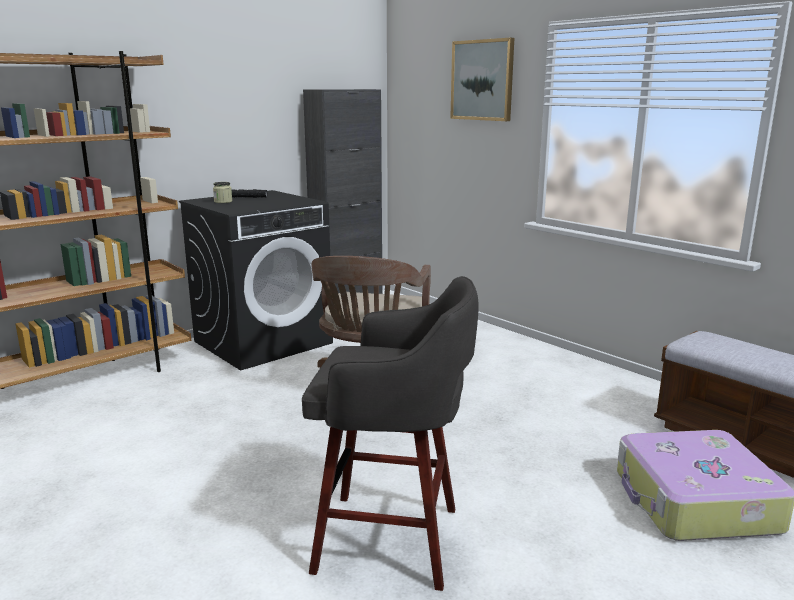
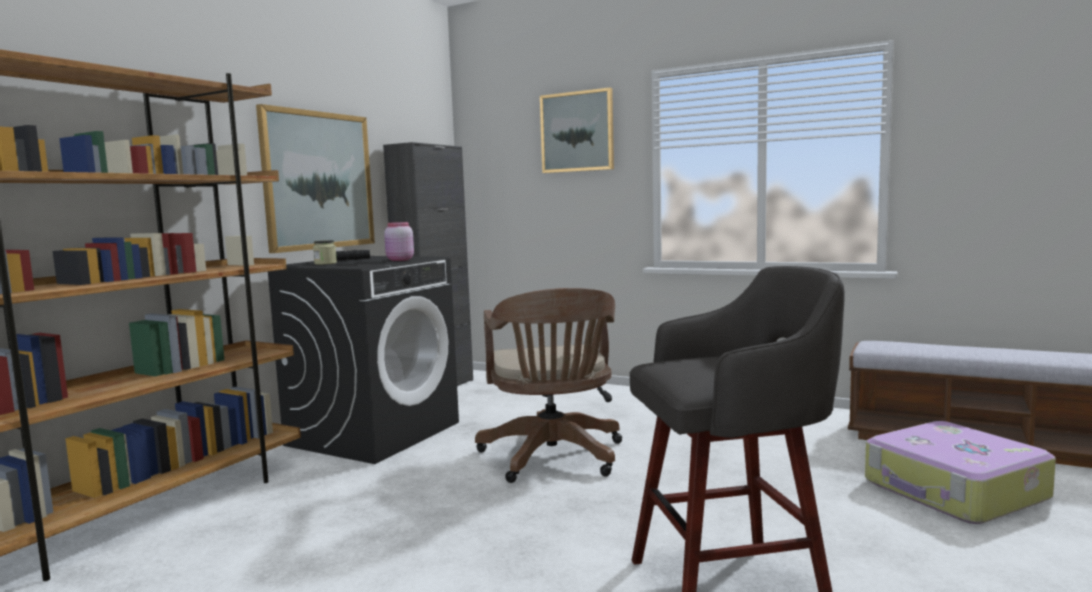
camera: 20 degrees left, 10 degrees down
(234, 125) = (318, 180): none -> picture
(280, 203) = (399, 260): none -> pink jar

